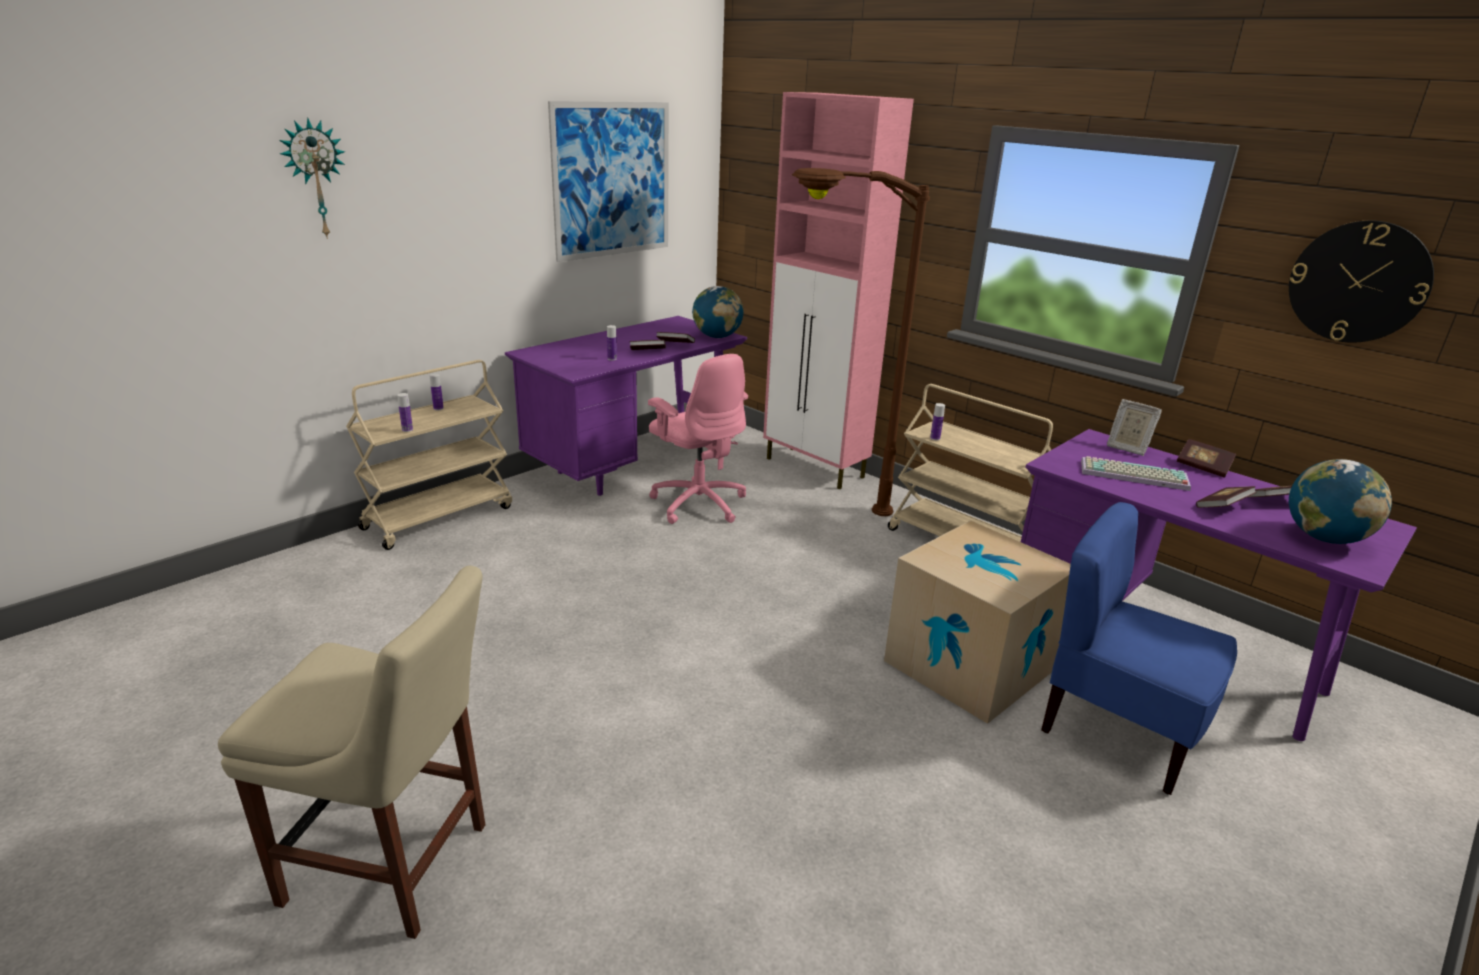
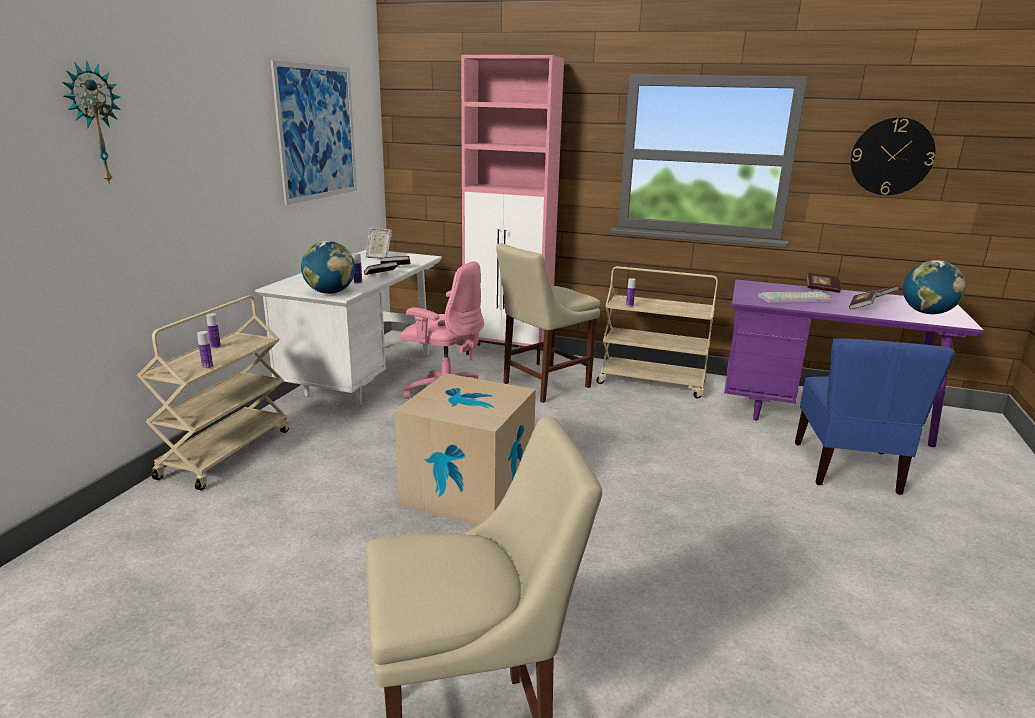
camera: 25 degrees left, 5 degrees down
(633, 464) = (364, 377): purple desk -> white desk
(717, 337) = (419, 259): globe -> globe (330, 292)
(818, 517) = (543, 385): brown floor lamp -> beige chair
(968, 665) = (732, 455): cardboard box -> cardboard box (468, 490)
(1119, 730) = (847, 468): blue chair -> blue chair turned 90 degrees counterclockwise
(1127, 448) = (770, 286): picture frame -> picture frame (378, 257)

